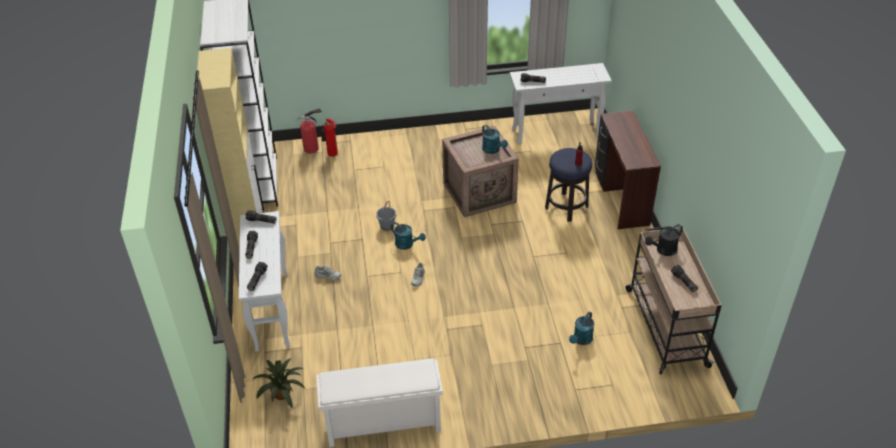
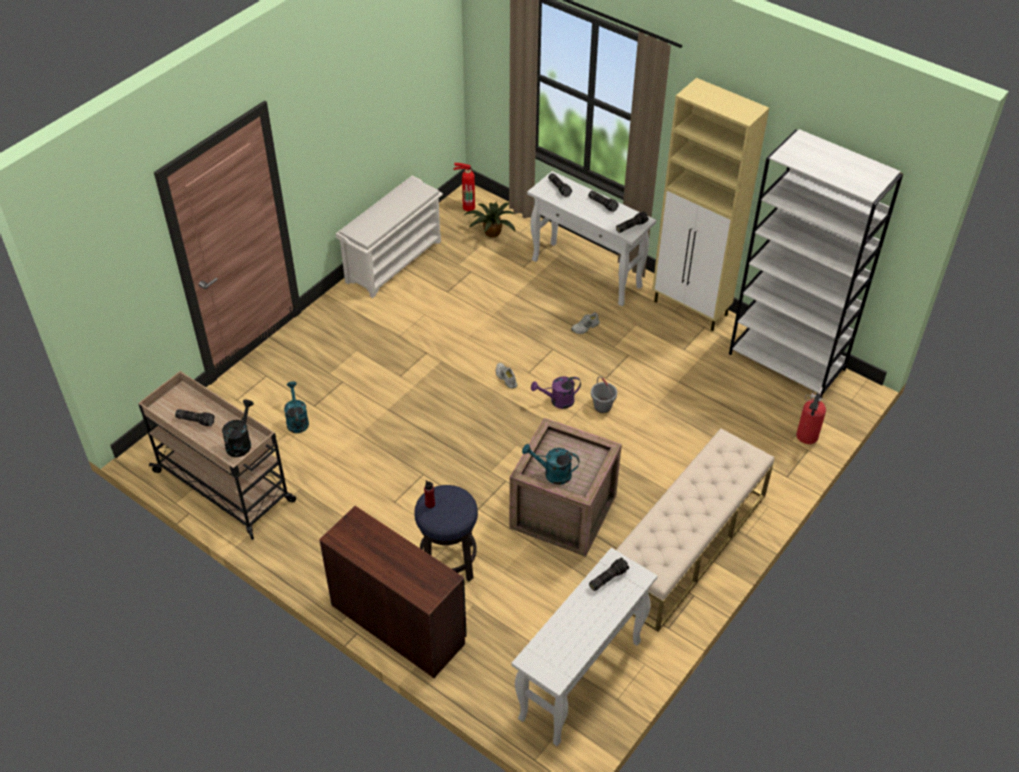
camera: 135 degrees right, 5 degrees up
(332, 154) = (776, 445): fire extinguisher -> fire extinguisher (468, 206)
(407, 244) = (557, 401): turquoise watering can -> purple watering can
(440, 145) = (686, 545): none -> beige bench

